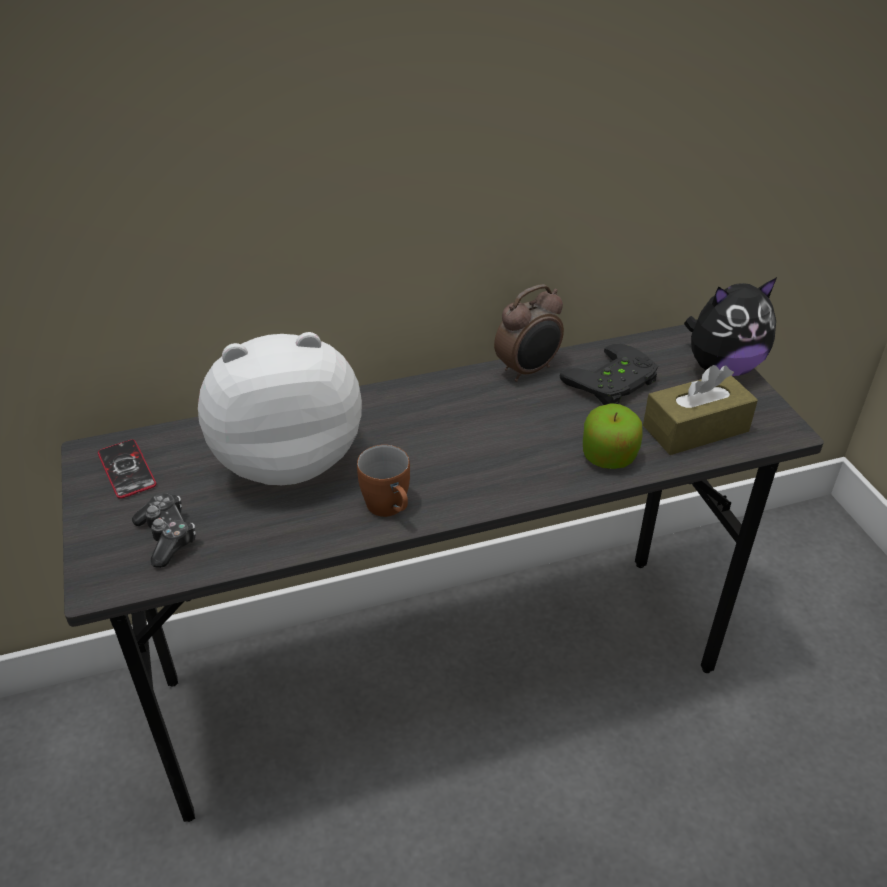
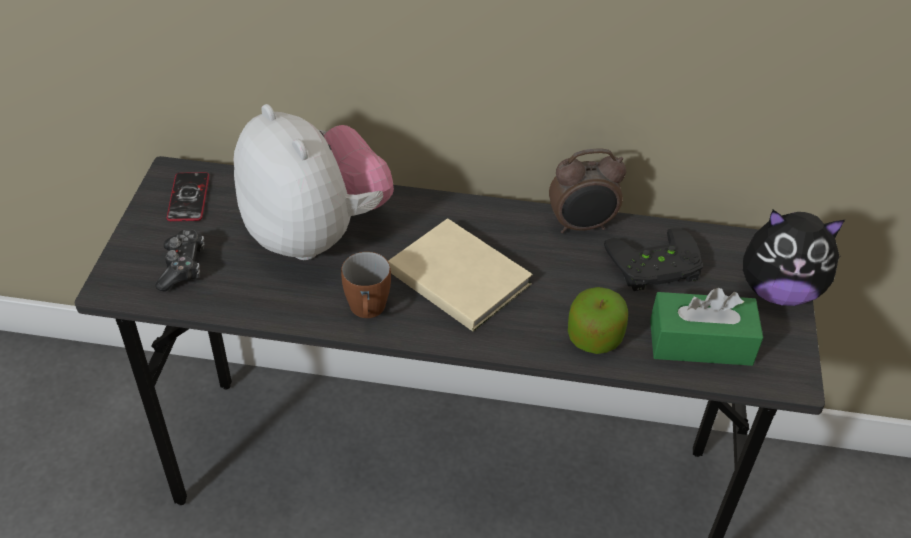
camera: 25 degrees right, 5 degrees up
(287, 458) = (316, 234): plush toy -> plush toy turned 45 degrees clockwise
(450, 447) = (458, 275): none -> beige book
(695, 428) = (700, 342): brown tissue box -> green tissue box

